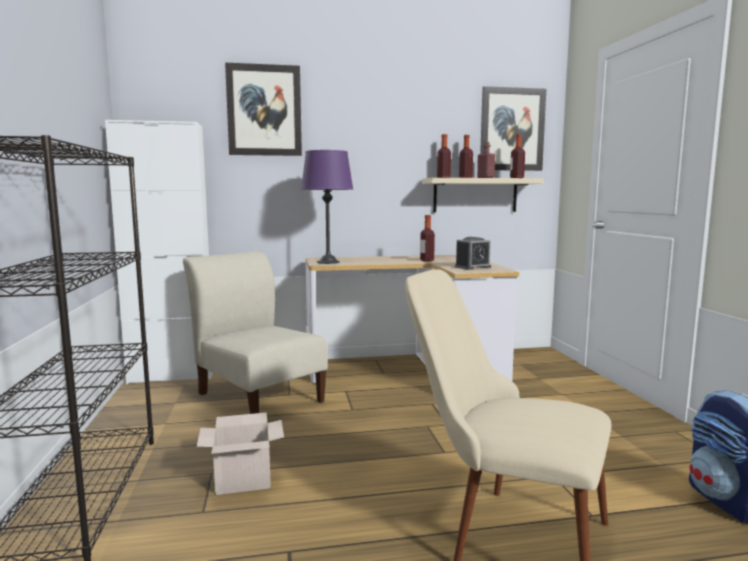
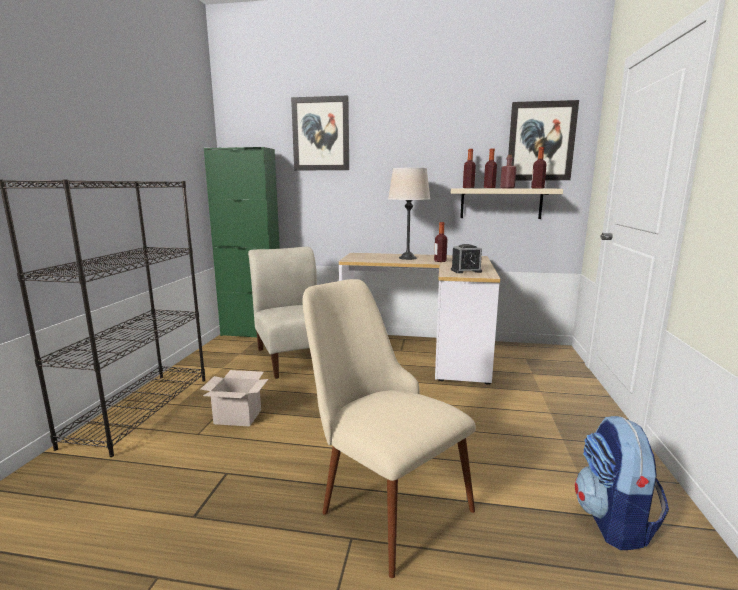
camera: 20 degrees right, 5 degrees up
(172, 375) = (252, 333): white cabinet -> green cabinet
(328, 262) = (358, 258): purple table lamp -> none
(385, 259) = (407, 258): none -> beige table lamp

